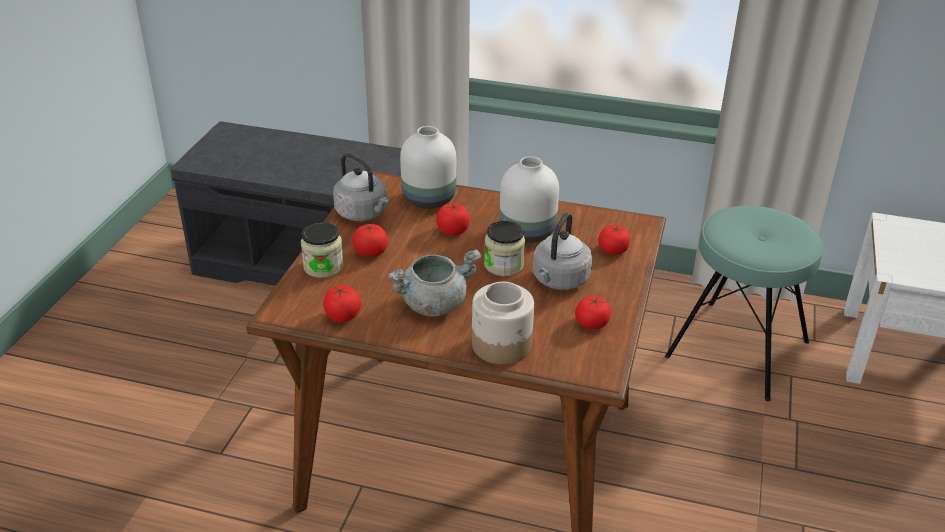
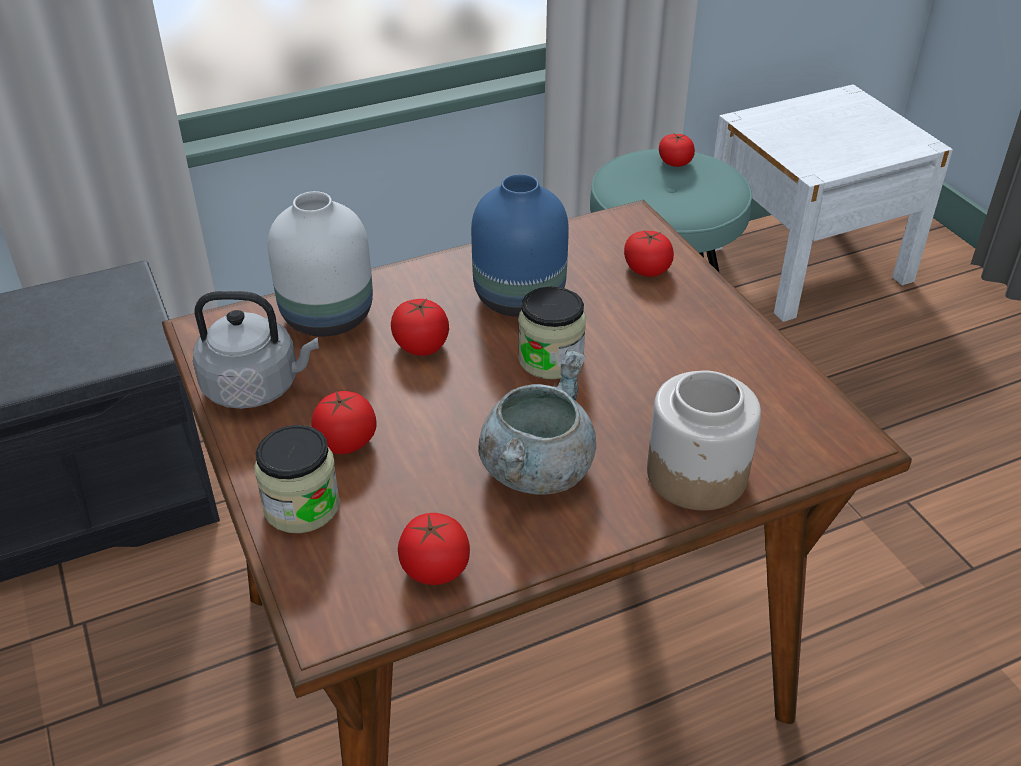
camera: 40 degrees left, 5 degrees up
(525, 232) = (517, 299): white vase -> blue vase
(559, 281) = (643, 343): grey kettle -> none
(592, 323) = (752, 378): tomato -> tomato (675, 162)

